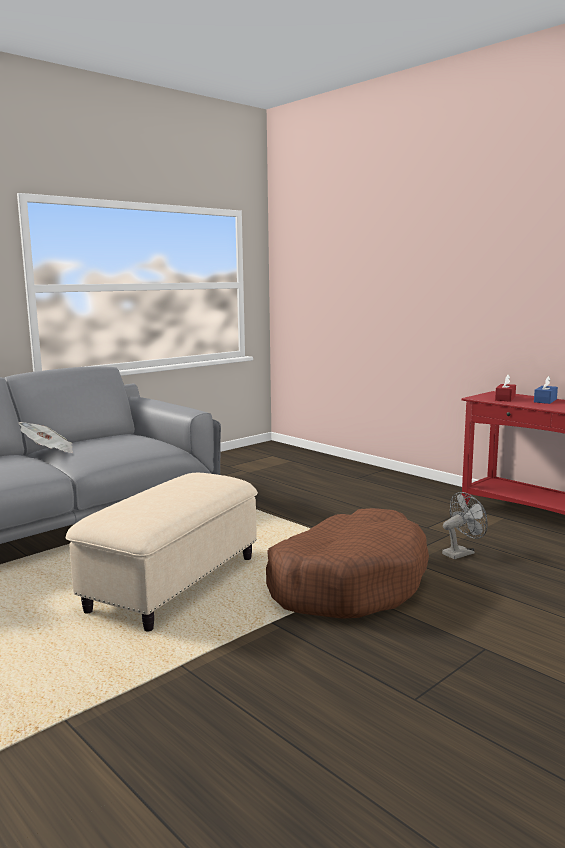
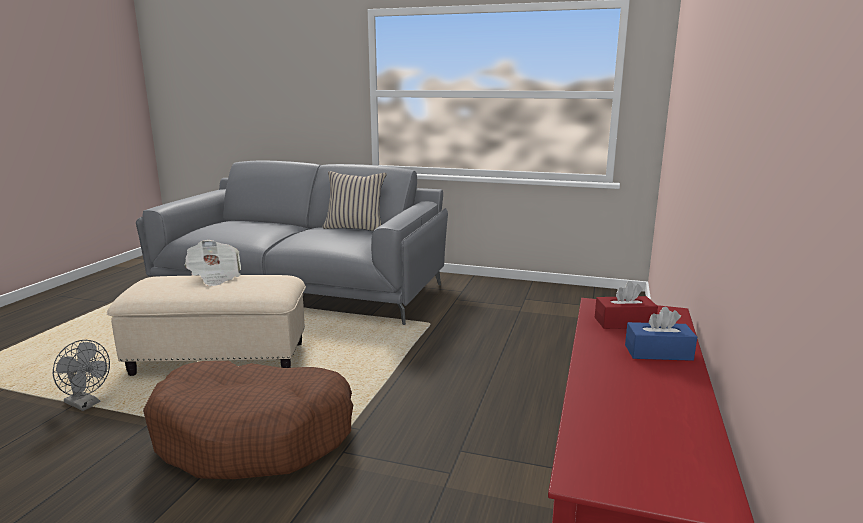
camera: 60 degrees right, 5 degrees up
(49, 451) = (298, 229): newspaper -> newspaper (215, 277)
(91, 438) = (355, 228): none -> beige pillow
(461, 553) = (390, 495): grey fan -> grey fan (86, 404)

